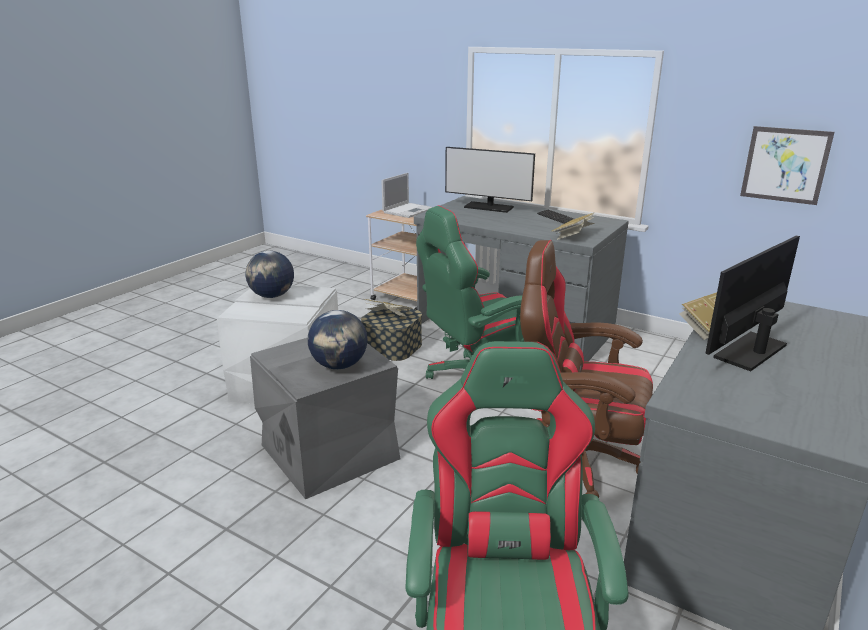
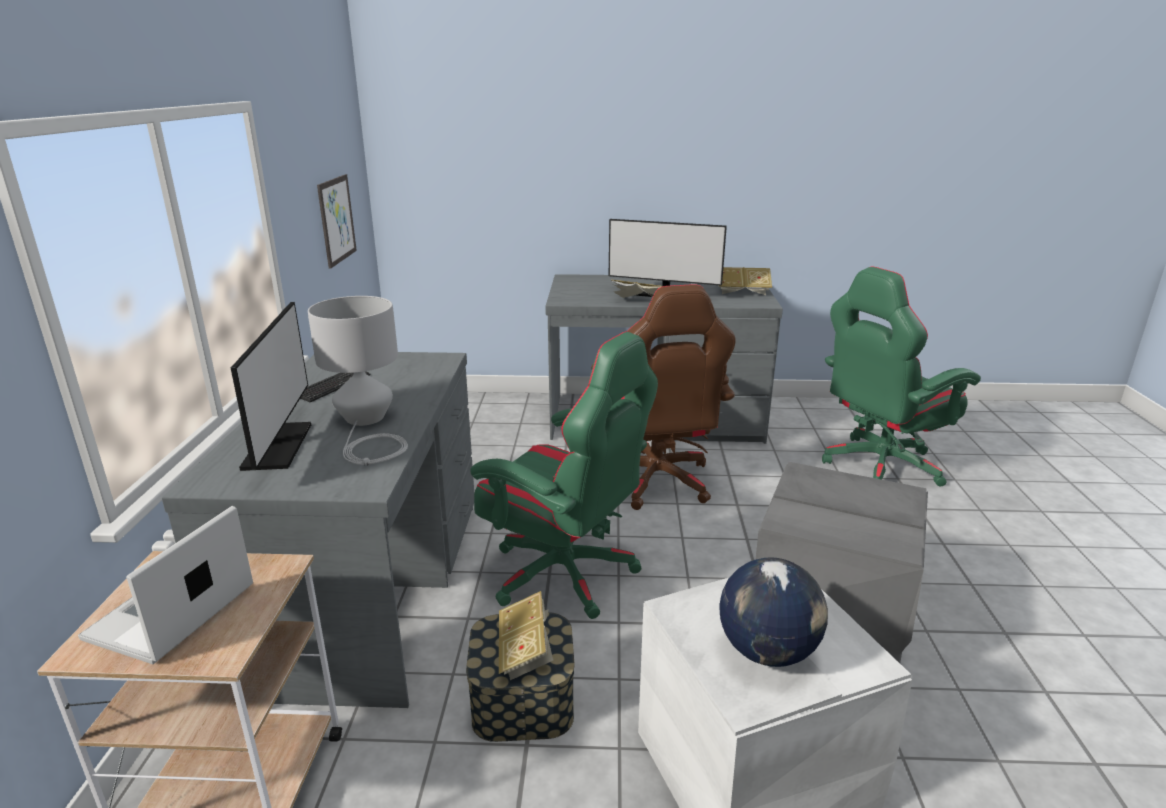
camera: 120 degrees left, 0 degrees up
(339, 366) = (844, 487): globe -> none
(408, 210) = (169, 614): laptop -> laptop turned 75 degrees counterclockwise
(488, 219) = (368, 429): none -> white table lamp
(573, 236) = (426, 366): book -> book (743, 292)

